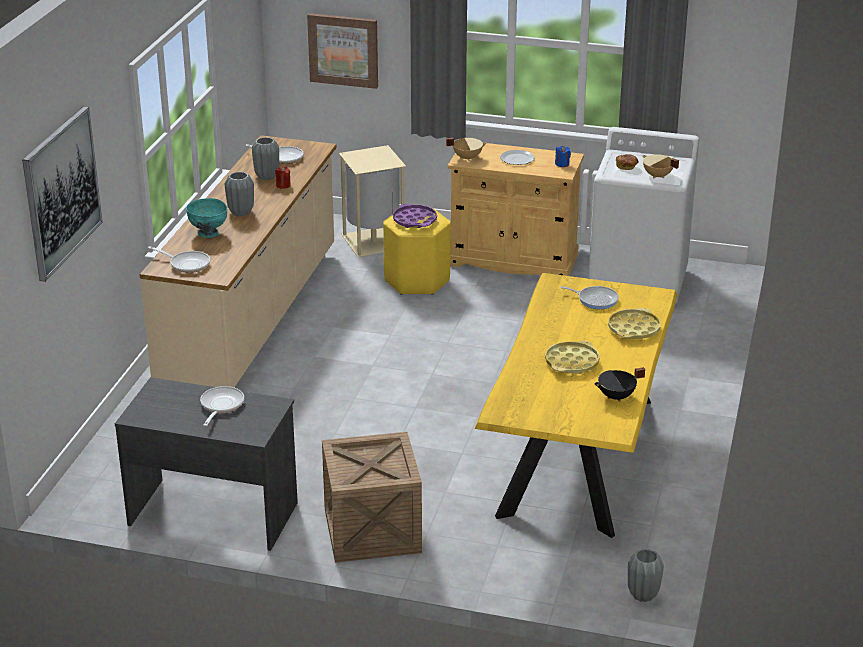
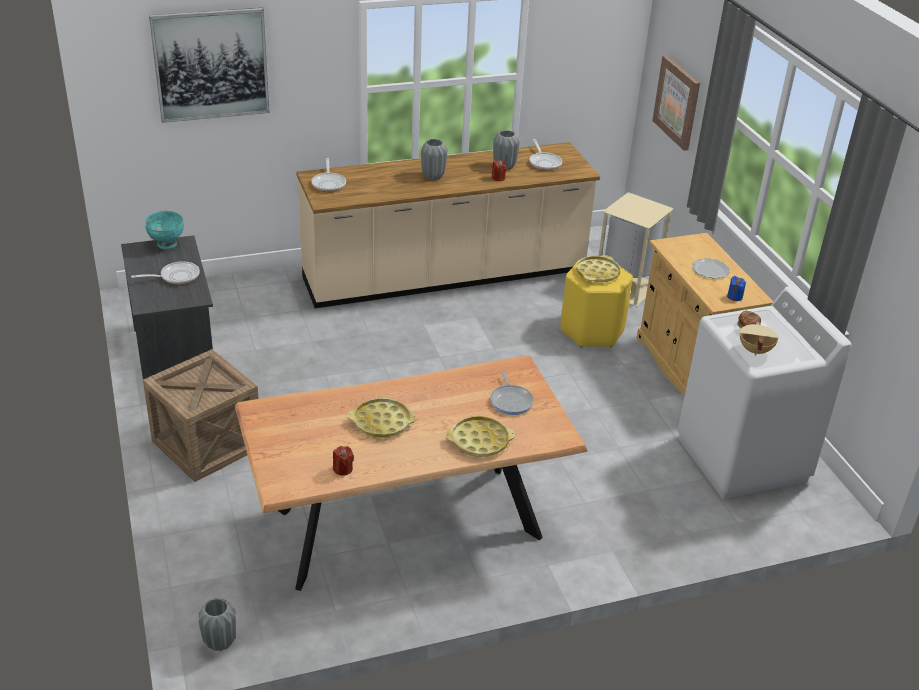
camera: 55 degrees right, 5 degrees up
(208, 233) = (384, 175): turquoise bowl -> turquoise bowl (166, 244)
(415, 220) = (597, 273): purple tray -> yellow tray
(467, 157) = (676, 245): beige cooking pot -> none
(577, 456) = (406, 522): yellow dining table -> brown dining table
(616, 397) = (343, 469): black cooking pot -> red candle

